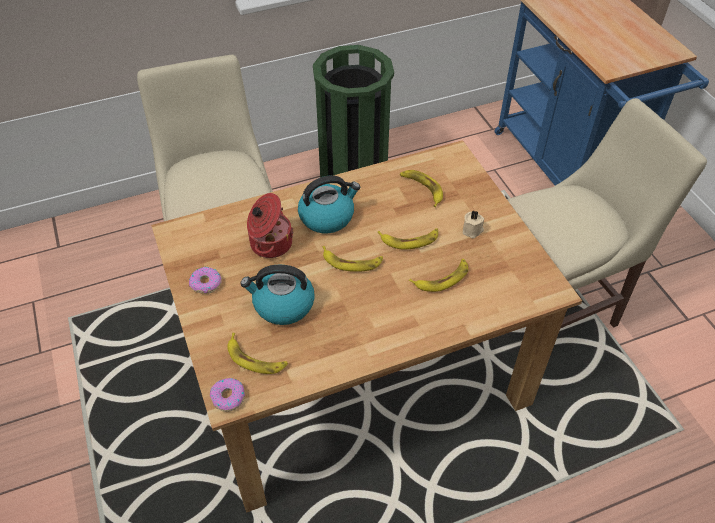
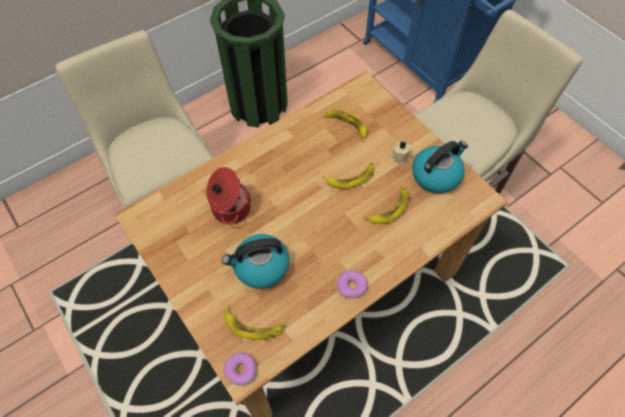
camera: 15 degrees left, 10 degrees up
(206, 283) = (184, 262): donut -> donut (351, 286)
(327, 216) = (273, 170): kettle -> kettle (436, 175)
(352, 262) = (308, 210): banana -> none

